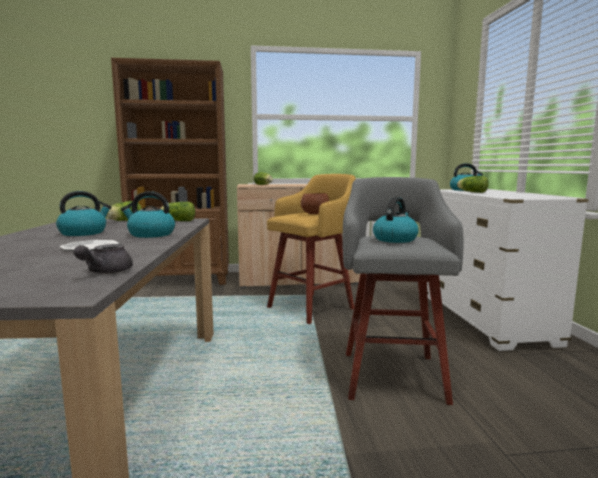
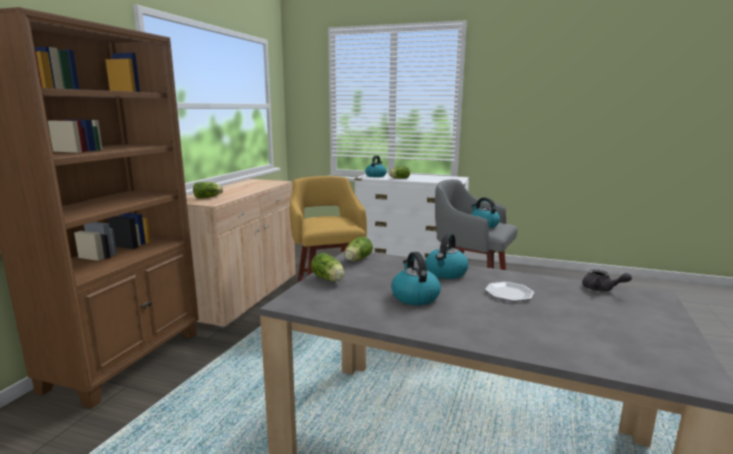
camera: 65 degrees left, 5 degrees up
(315, 214) = (333, 219): brown bowl -> none

